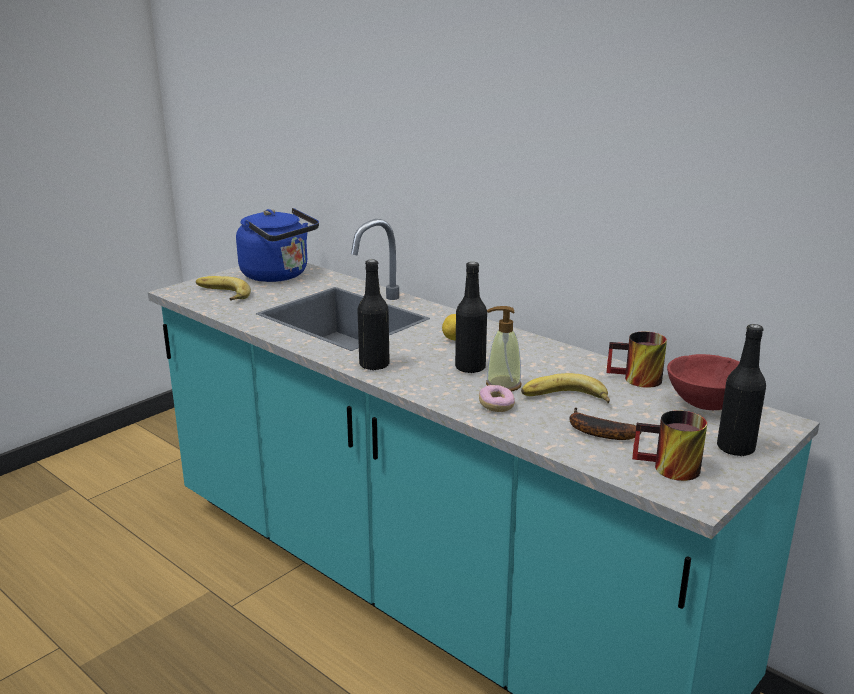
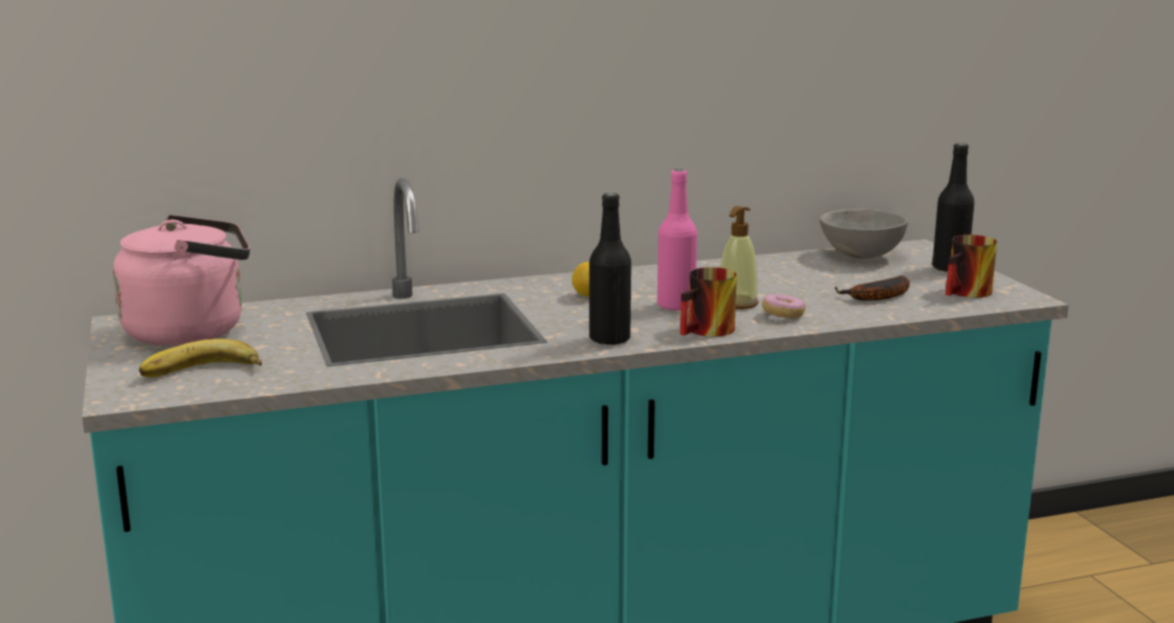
camera: 60 degrees left, 5 degrees down
(278, 275) = (192, 331): blue kettle -> pink kettle
(470, 368) = (676, 306): black bottle -> pink bottle
(565, 399) = (797, 291): banana -> none
(636, 380) = (785, 262): mug -> mug (709, 332)
(704, 405) = (860, 256): red bowl -> grey bowl

